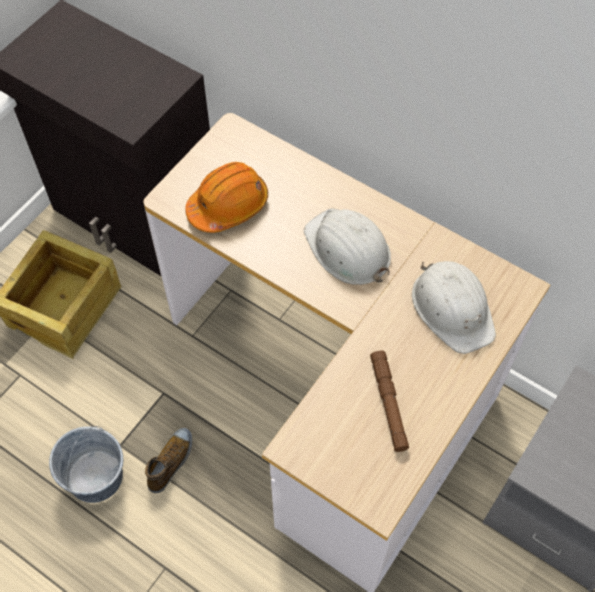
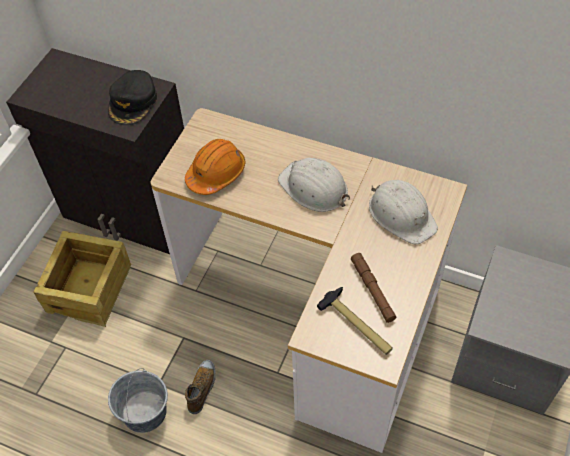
camera: 10 degrees left, 5 degrees down
(143, 91) = (133, 102): none -> black cap
(356, 446) = (357, 325): none -> hammer

